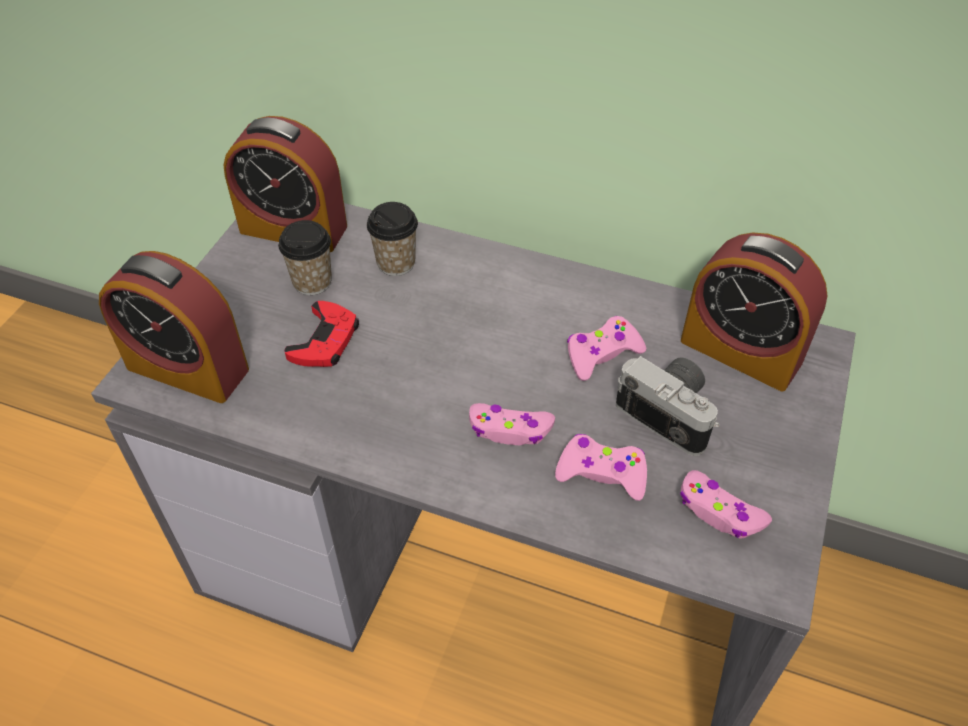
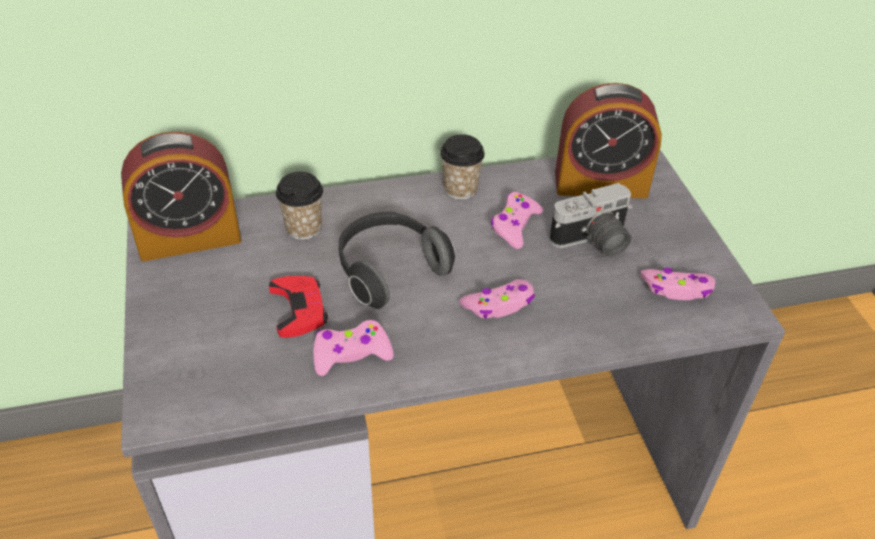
camera: 35 degrees left, 5 degrees down
(188, 368) = (197, 385): alarm clock -> none
(312, 282) = (246, 271): cup -> cup (460, 189)
(436, 341) = (389, 270): none -> headphones
(602, 473) = (585, 302): pink game controller -> pink game controller (351, 354)
(671, 413) = (593, 242): camera -> camera turned 150 degrees clockwise

